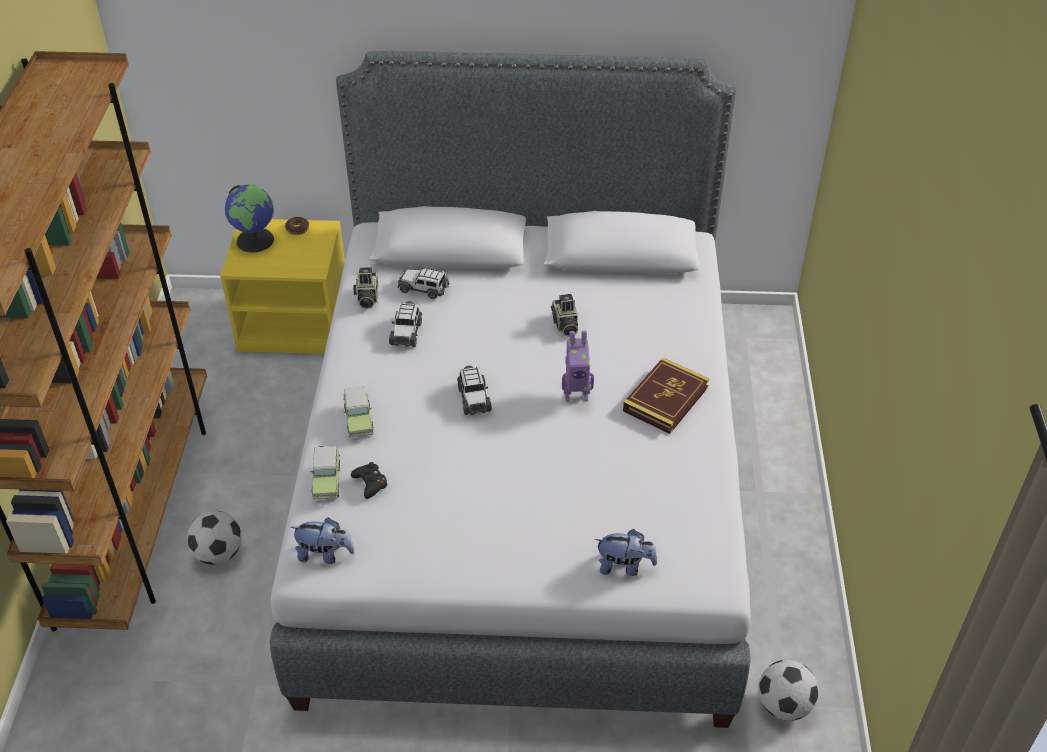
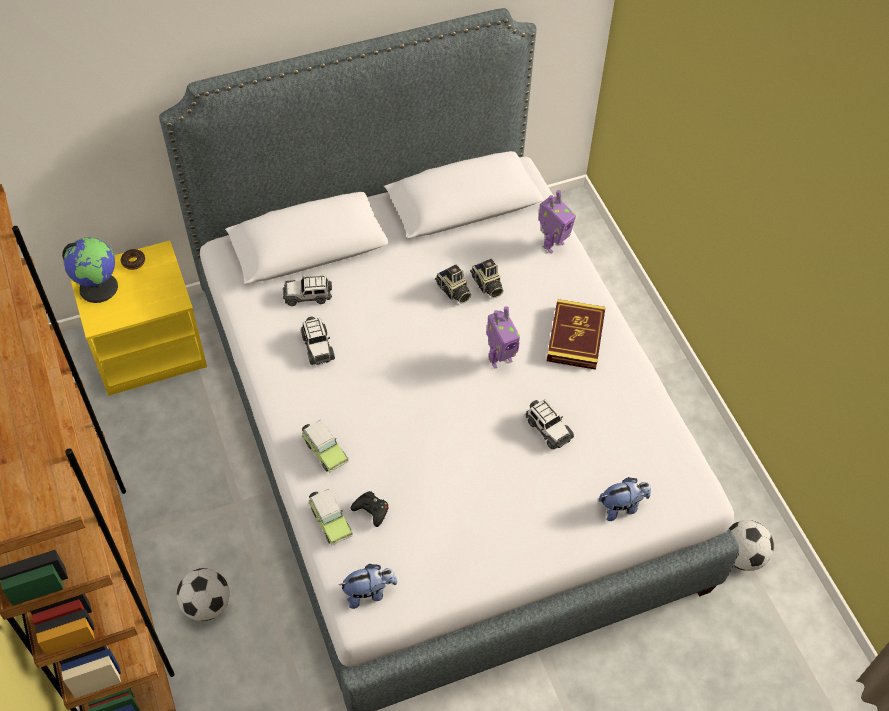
camera: 25 degrees left, 10 degrees up
(367, 297) = (260, 322): camera -> camera (487, 286)
(473, 398) = (414, 393): toy car -> toy car (548, 429)
(689, 312) = (552, 244): none -> toy robot

